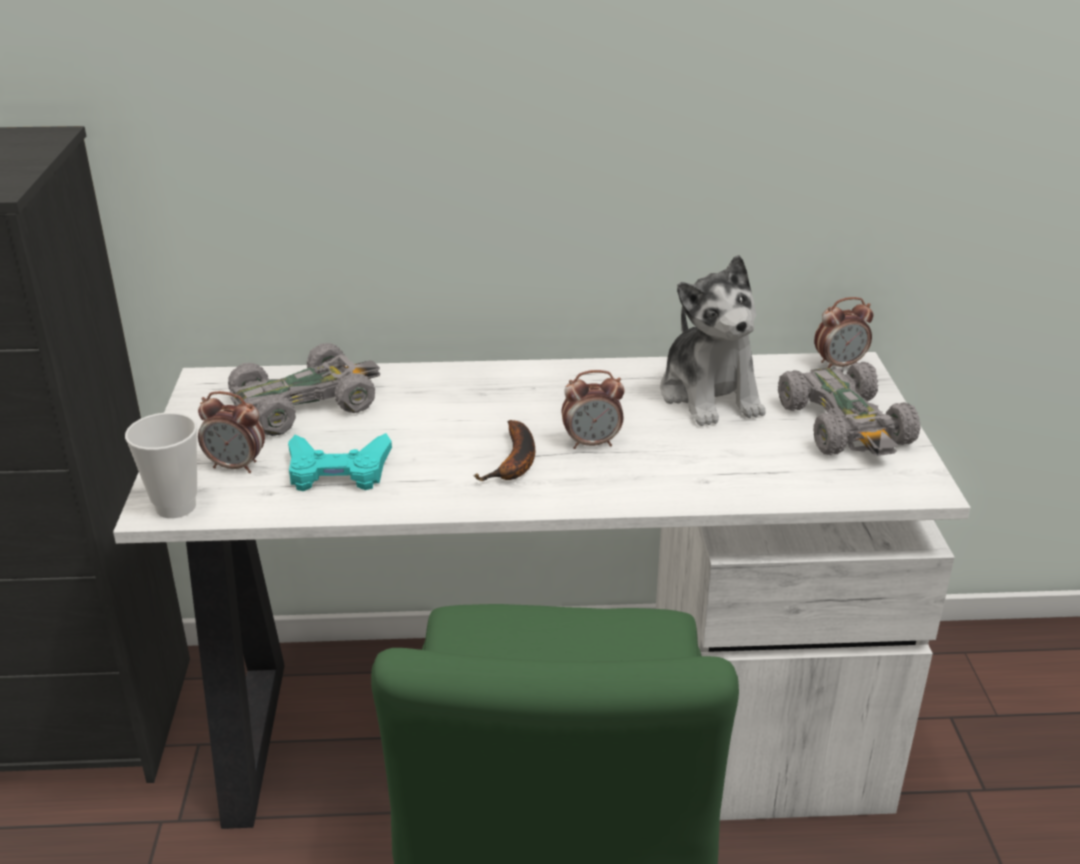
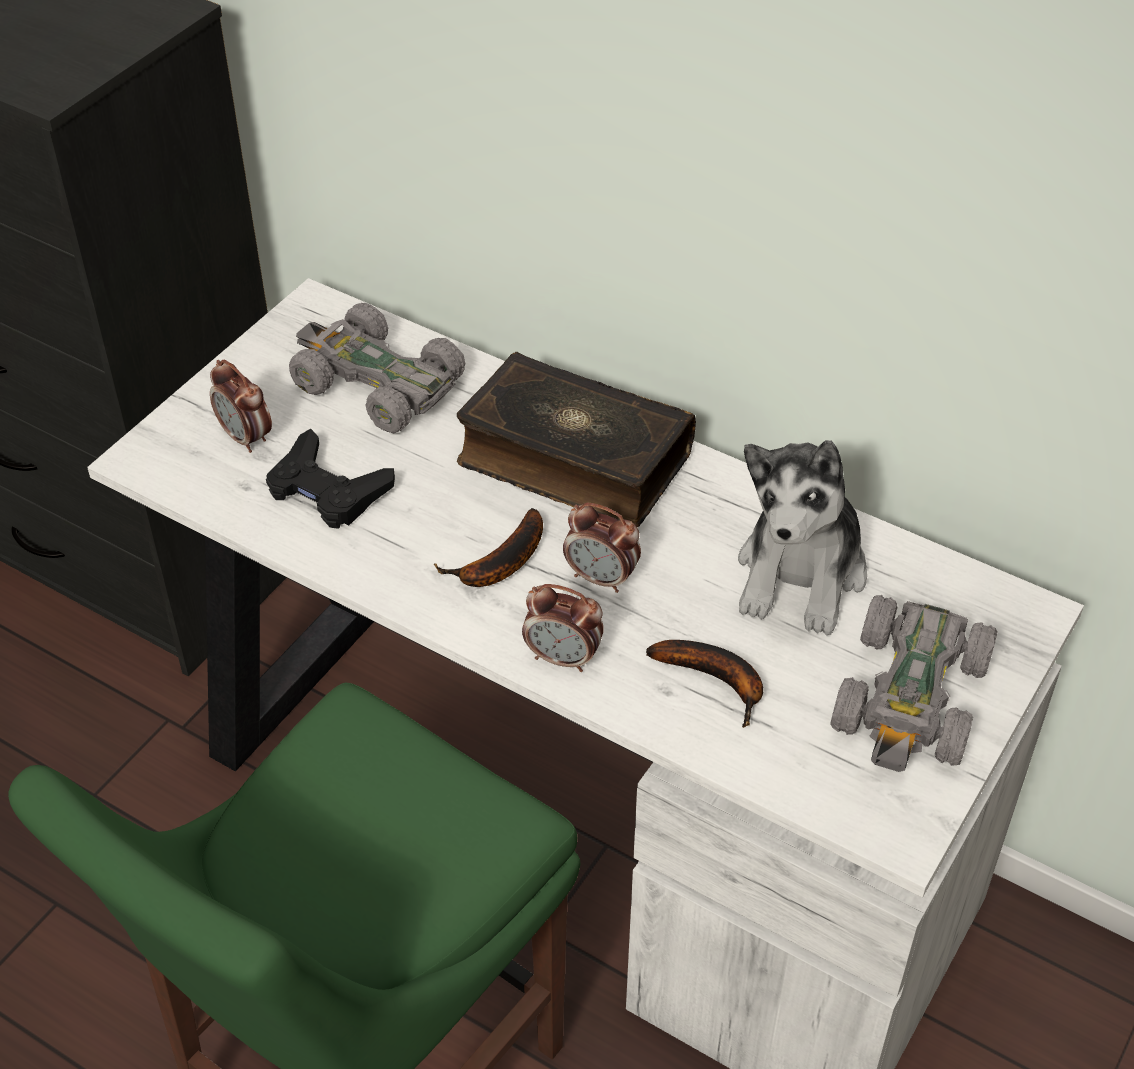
camera: 35 degrees right, 15 degrees up
(176, 507) = (157, 463): cup -> none
(305, 403) = (375, 383): grey toy car -> grey toy car turned 150 degrees counterclockwise
(338, 471) = (327, 490): turquoise game controller -> black game controller
(497, 393) = (573, 459): none -> book
(728, 463) = (717, 681): none -> banana
(839, 365) = (1009, 604): alarm clock -> alarm clock (563, 658)

